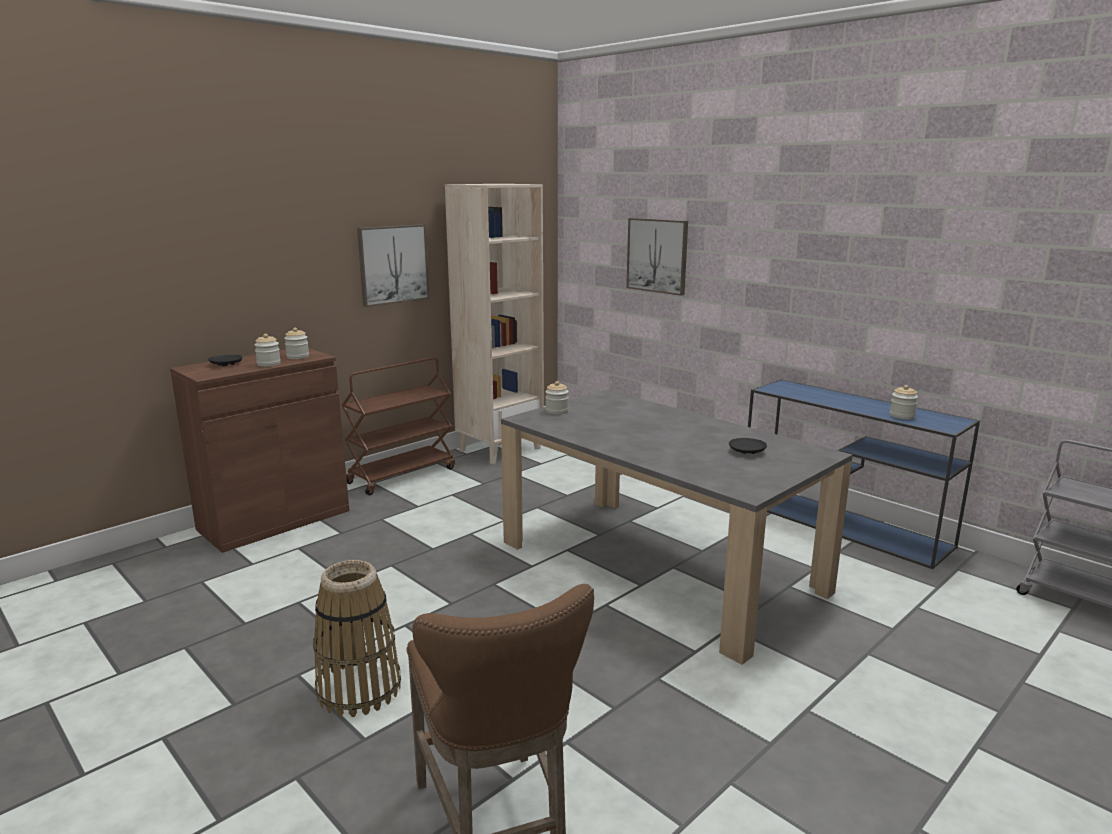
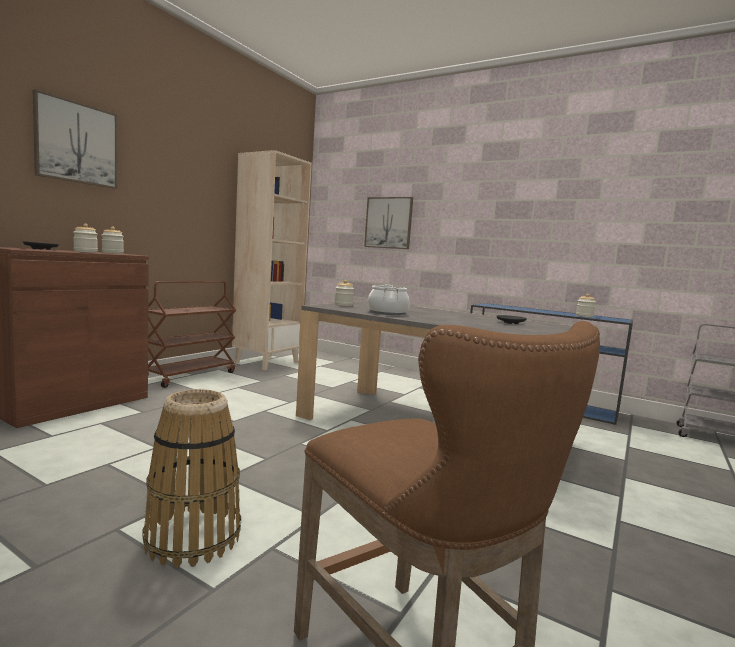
camera: 15 degrees left, 10 degrees down
(393, 264) = (195, 204): picture -> picture (76, 143)
(597, 433) = (387, 313): none -> cooking pot

